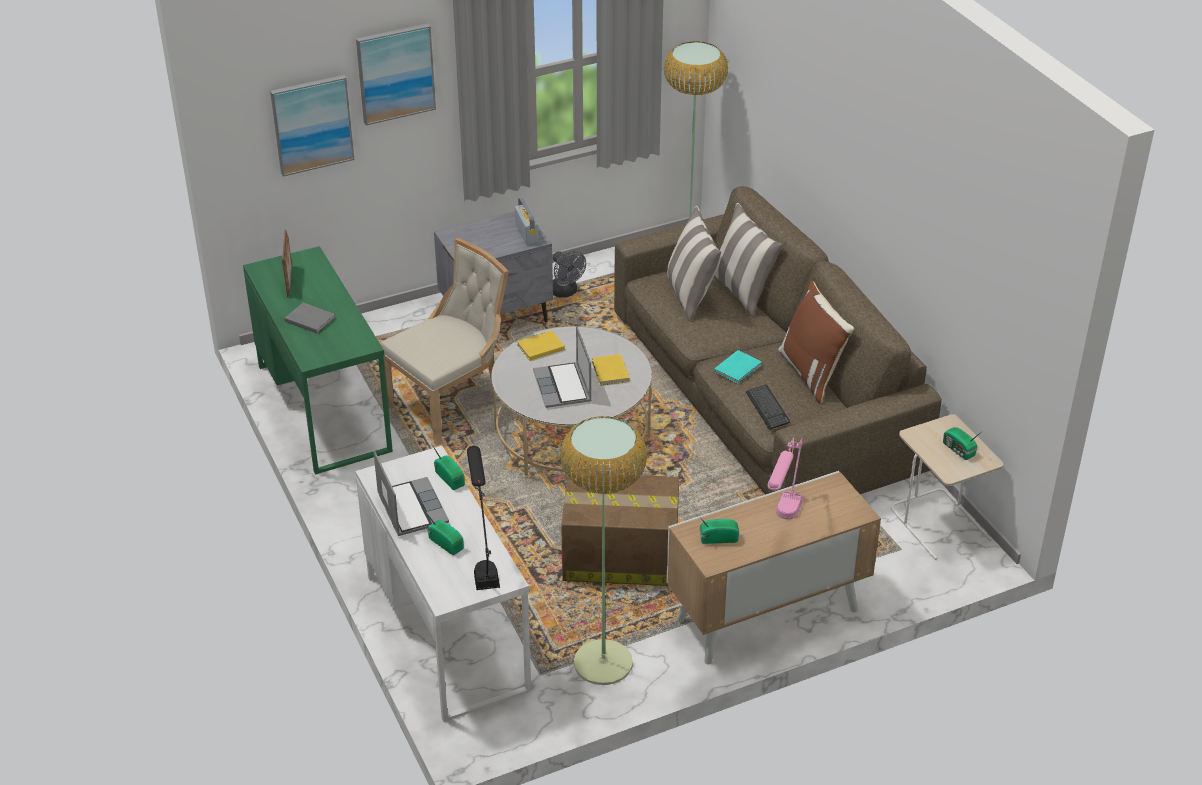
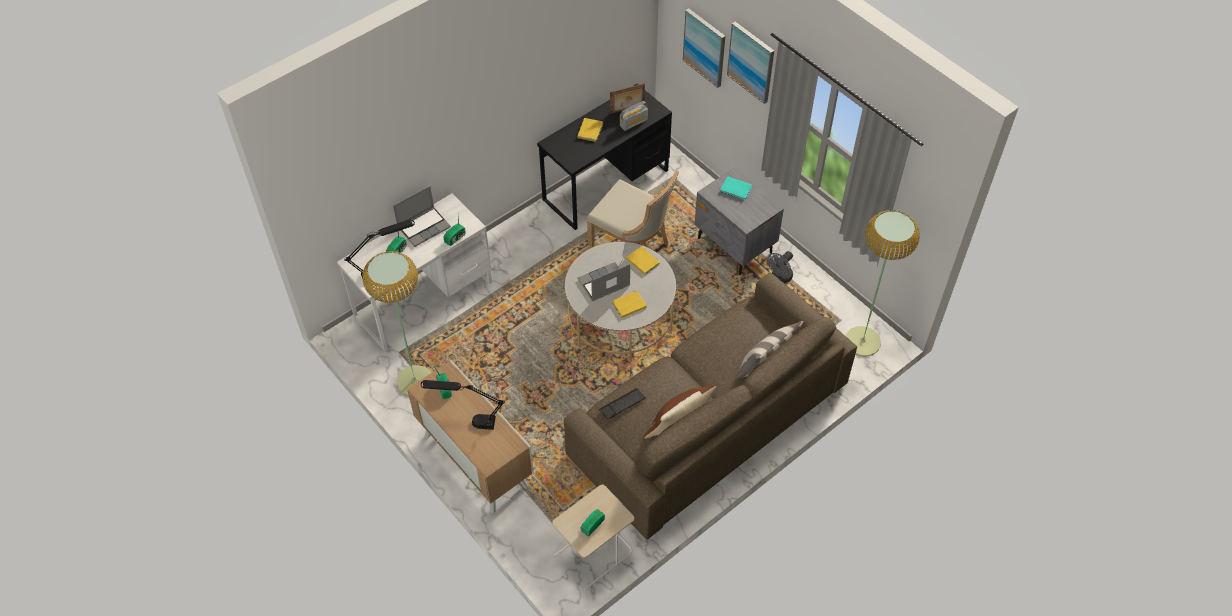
camera: 75 degrees right, 15 degrees up
(309, 319) = (591, 130): grey book -> yellow book
(324, 407) = (606, 185): green desk -> black desk
(526, 233) = (752, 217): radio -> radio (633, 123)
(618, 557) = (509, 369): cardboard box -> none
(691, 295) = (741, 335): pillow -> none
(739, 368) = (662, 379): turquoise book -> turquoise book (736, 190)
(782, 522) = (468, 421): pink table lamp -> black table lamp

